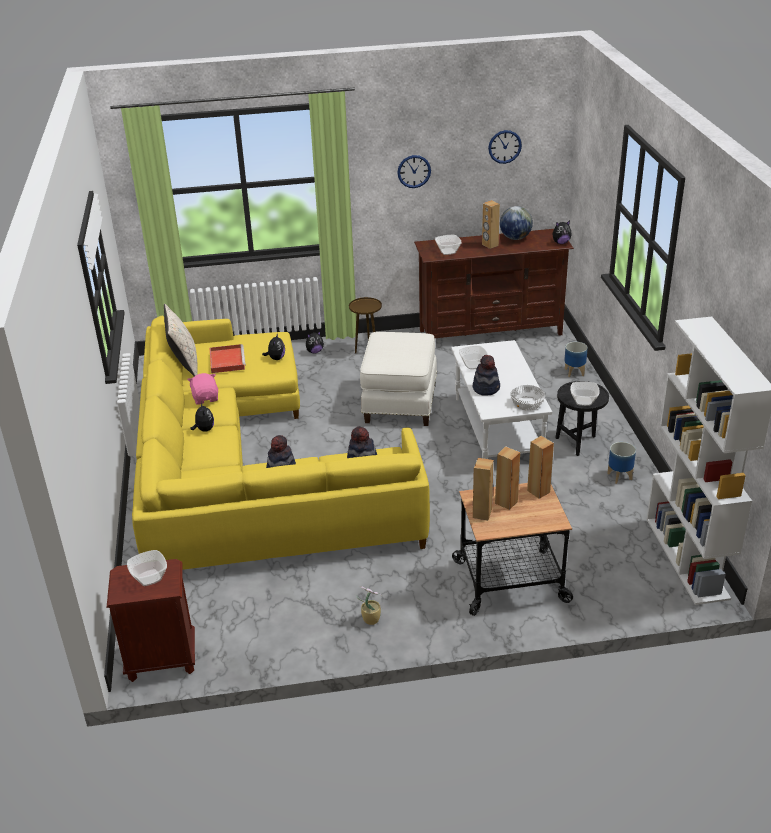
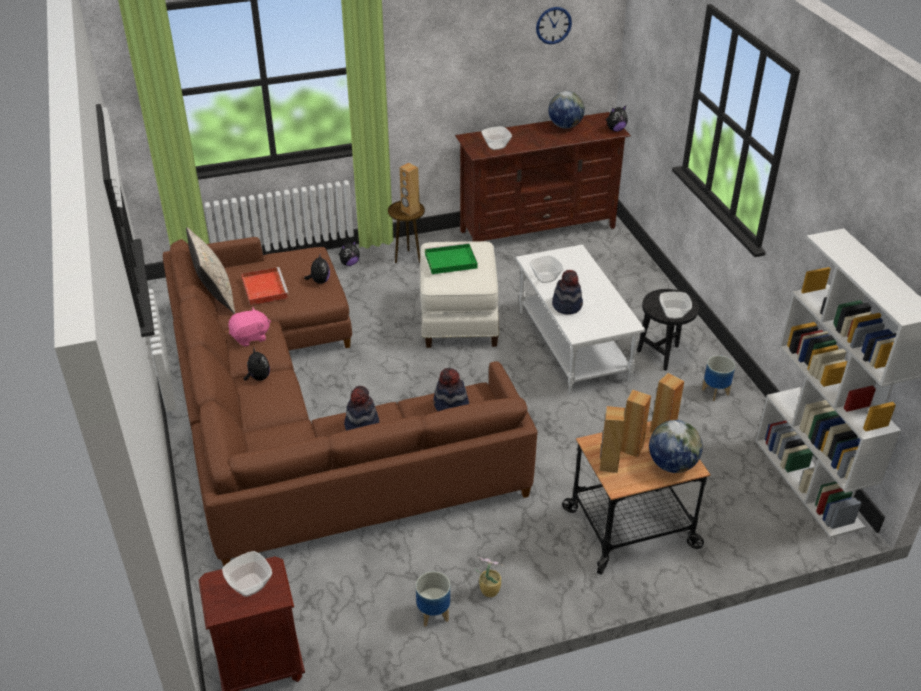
camera: 10 degrees left, 5 degrees up
(206, 398) = (250, 337): pink plush toy -> pink plush toy turned 90 degrees clockwise
(244, 471) = (302, 417): yellow sofa -> brown sofa
(390, 347) = (449, 261): none -> green tray
(414, 171) = (455, 57): wall clock -> none
(490, 245) = (540, 136): brown speaker -> brown speaker (410, 211)
(526, 404) = (615, 321): white bowl -> none
(539, 518) = (672, 464): none -> globe
(574, 372) = (637, 271): planter -> planter (433, 614)

